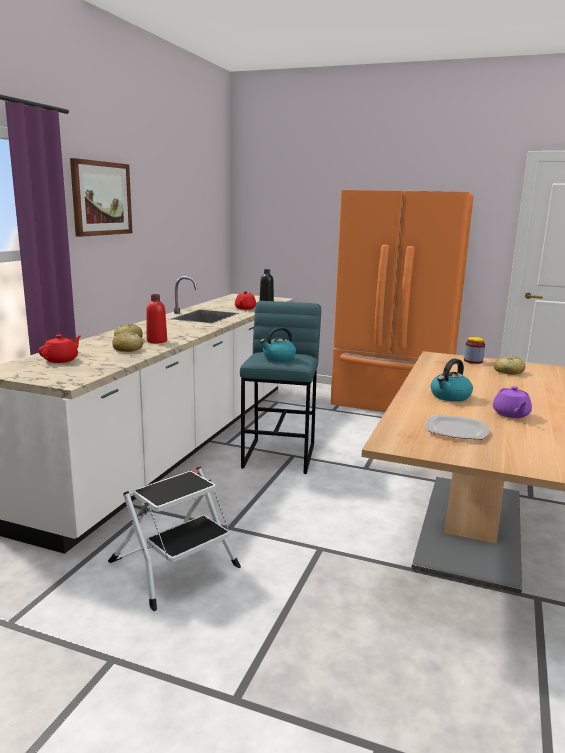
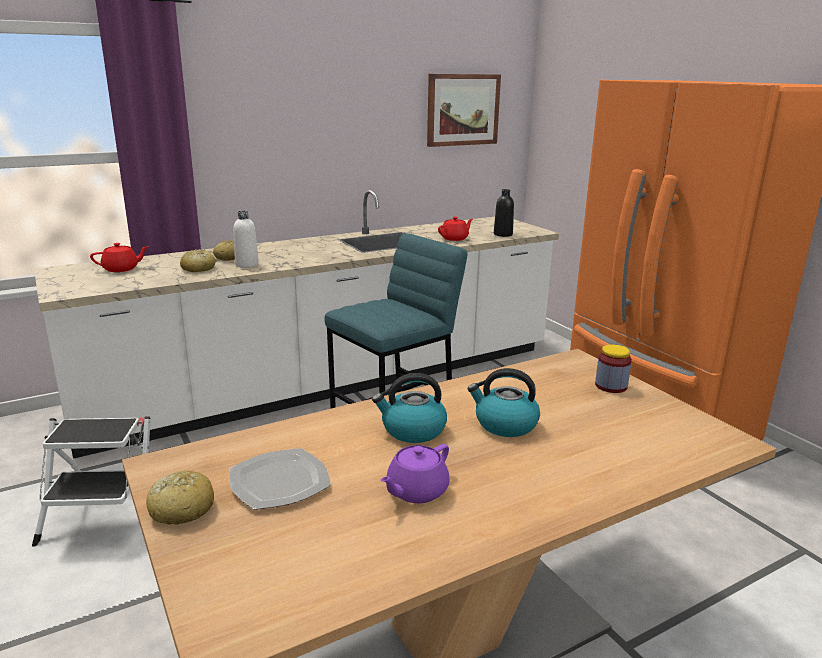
camera: 40 degrees right, 5 degrees up
(101, 198) = (266, 95): picture -> picture (462, 110)
(157, 341) = (247, 265): red bottle -> white bottle
(278, 358) = (373, 312): kettle -> kettle (505, 424)
(508, 371) = (620, 421): bread -> bread (181, 508)

